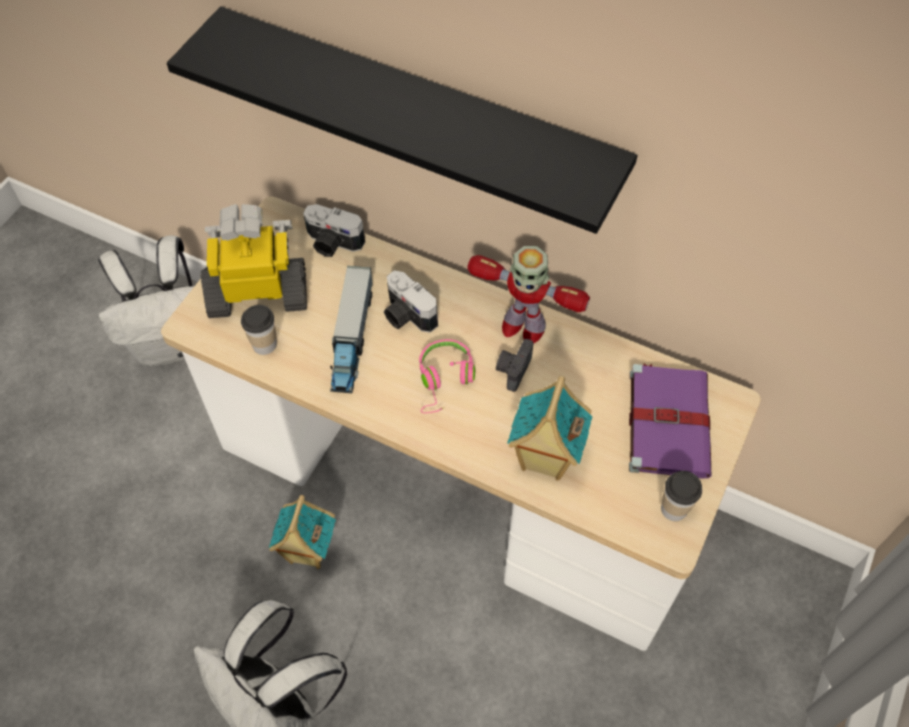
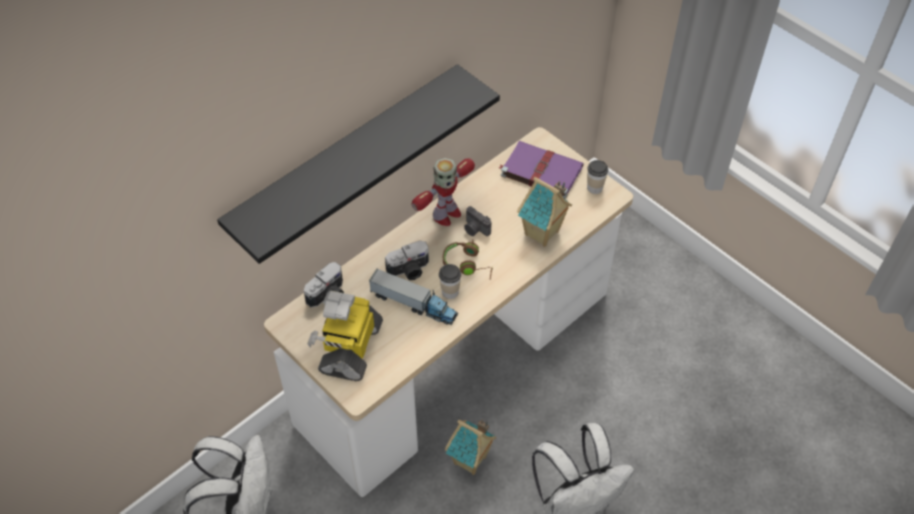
camera: 70 degrees left, 5 degrees down
(264, 344) = (395, 354): cup -> cup (450, 292)
(444, 380) = (467, 264): pink headphones -> brown headphones

